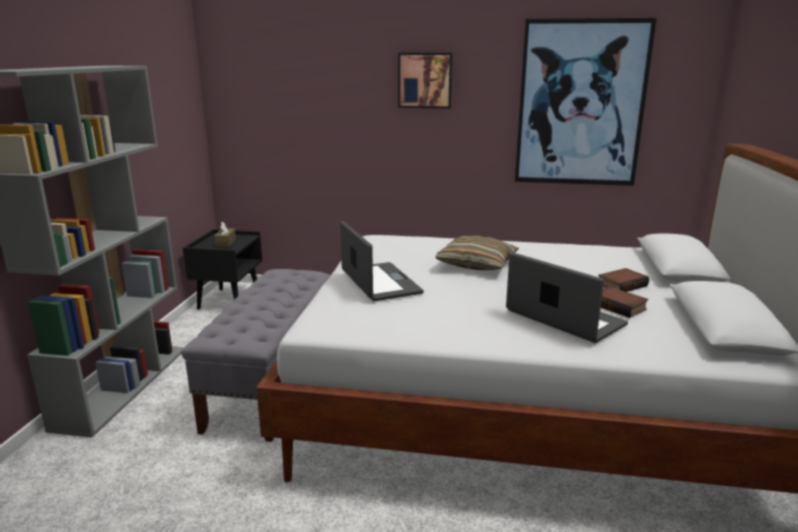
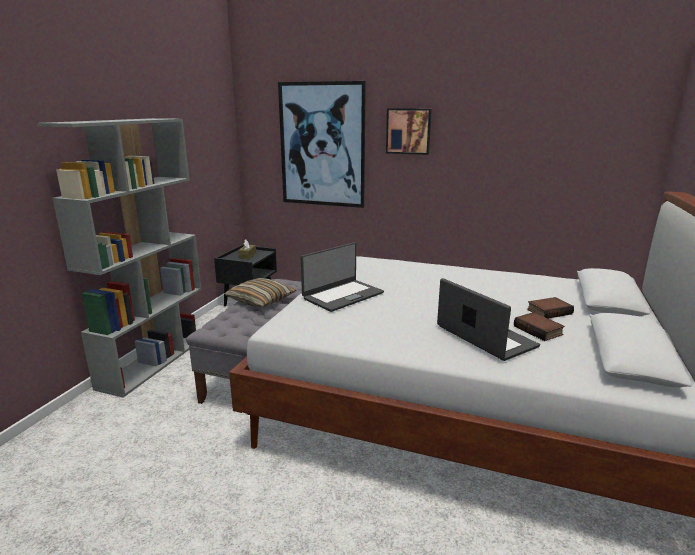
camera: 10 degrees right, 0 degrees up
(379, 282) = (342, 295): laptop -> laptop turned 60 degrees clockwise
(477, 264) = (428, 285): pillow -> pillow (261, 300)
(580, 104) = (540, 153): picture -> picture (322, 145)

